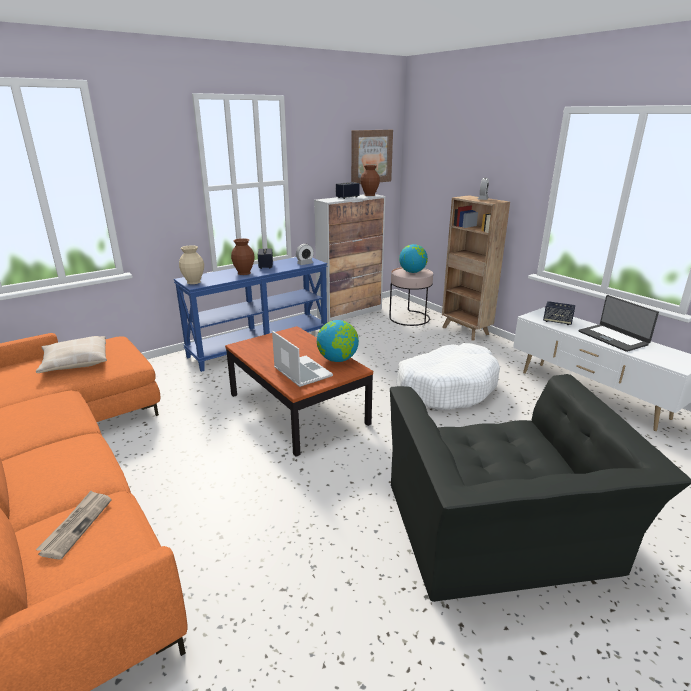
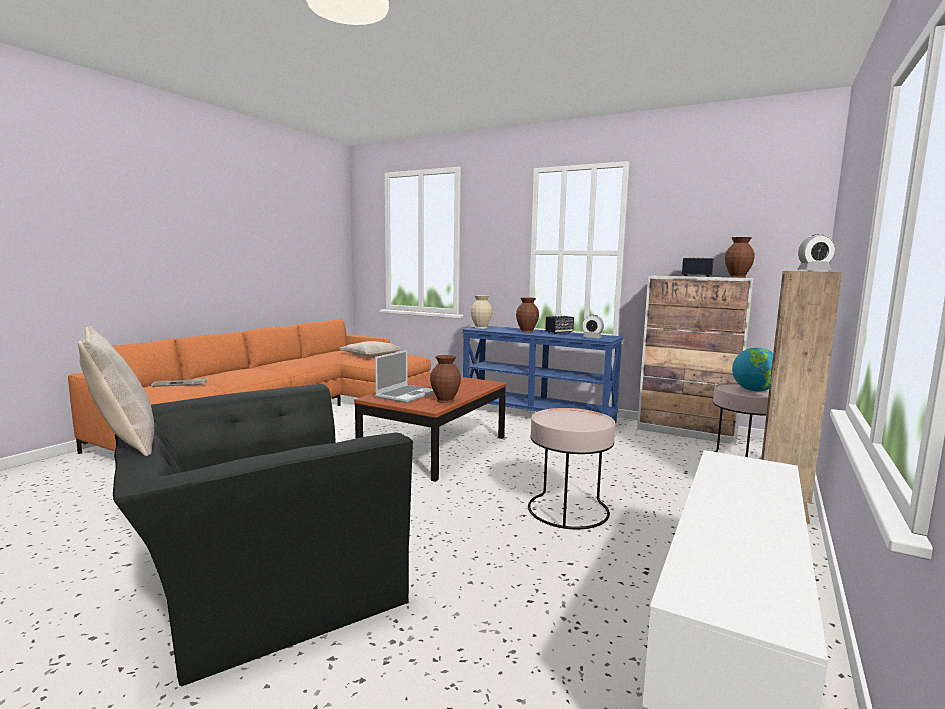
camera: 65 degrees right, 15 degrees down
(337, 360) = (445, 401): globe -> brown vase
(371, 156) = (761, 228): picture -> none
(446, 387) = (567, 510): white dog bed -> pink side table
(557, 321) = (738, 476): speaker -> none
(570, 488) = (123, 441): none -> beige pillow
(613, 338) = (747, 524): laptop -> none

